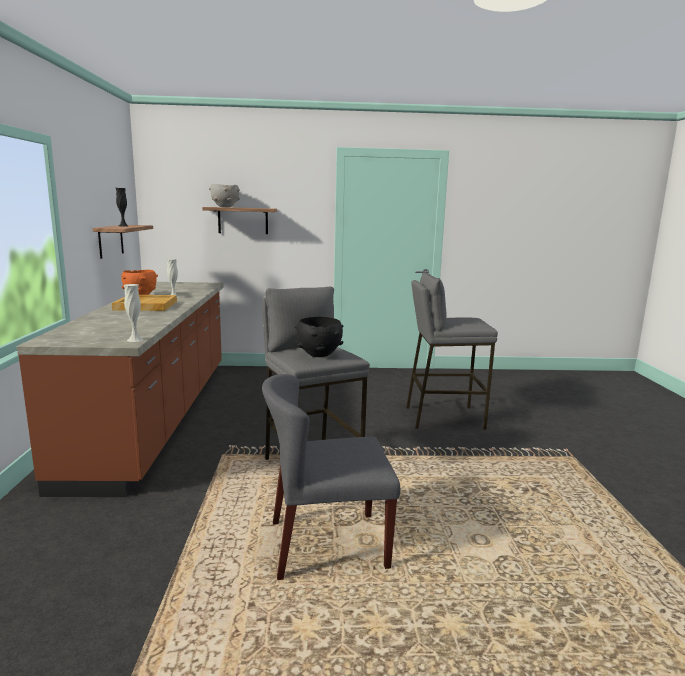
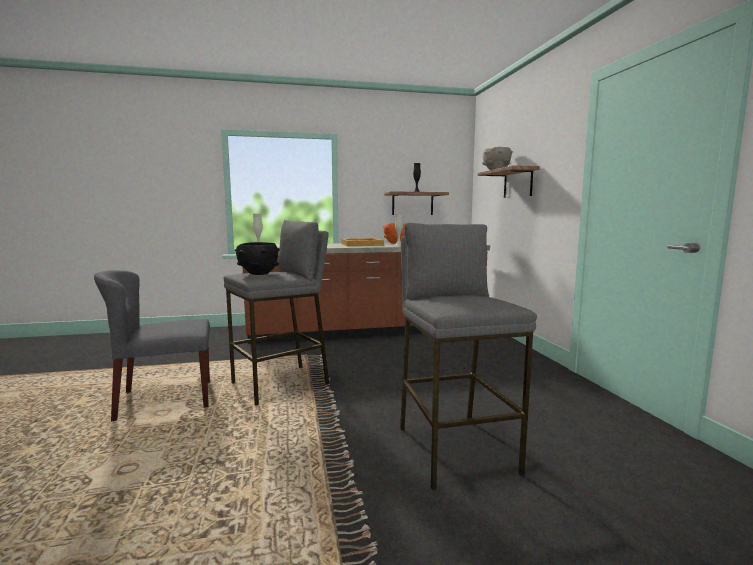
camera: 80 degrees right, 5 degrees down
(327, 545) = (164, 400): grey chair -> grey chair turned 90 degrees counterclockwise

